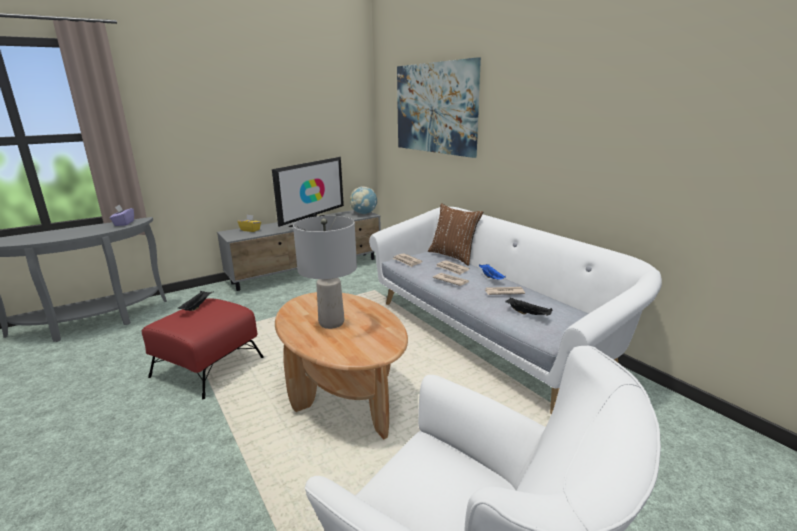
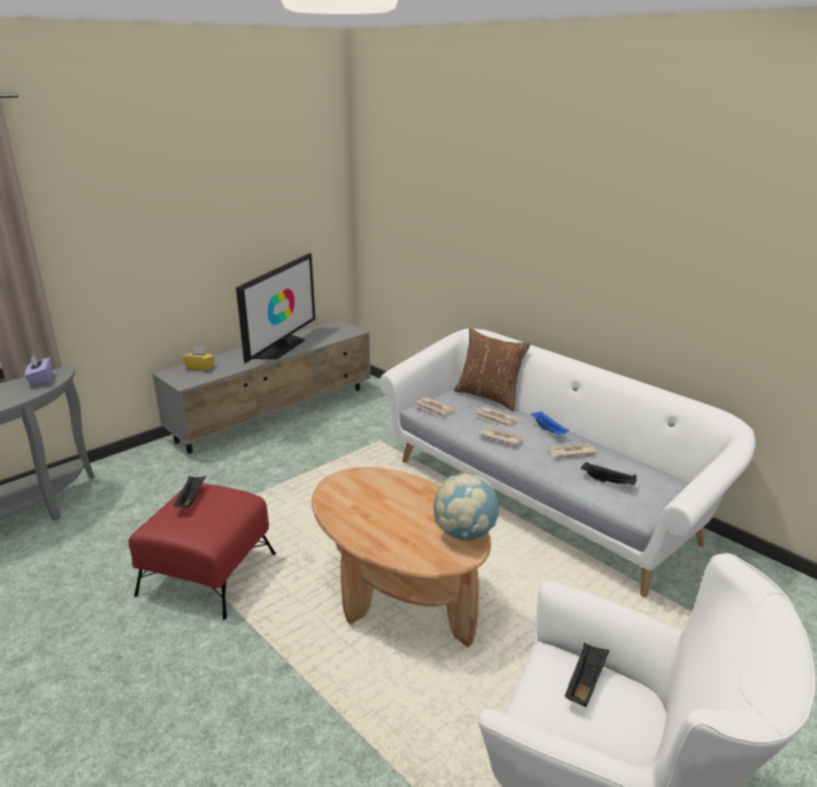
camera: 10 degrees left, 5 degrees up
(331, 323) = (389, 515): grey table lamp -> none
(364, 213) = (345, 329): globe -> globe (465, 533)
(435, 108) = (453, 197): picture -> none
(443, 469) = (585, 683): none -> black tray

